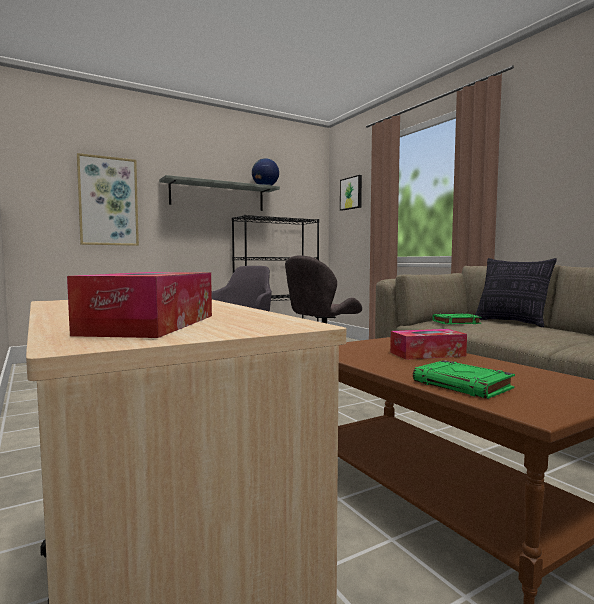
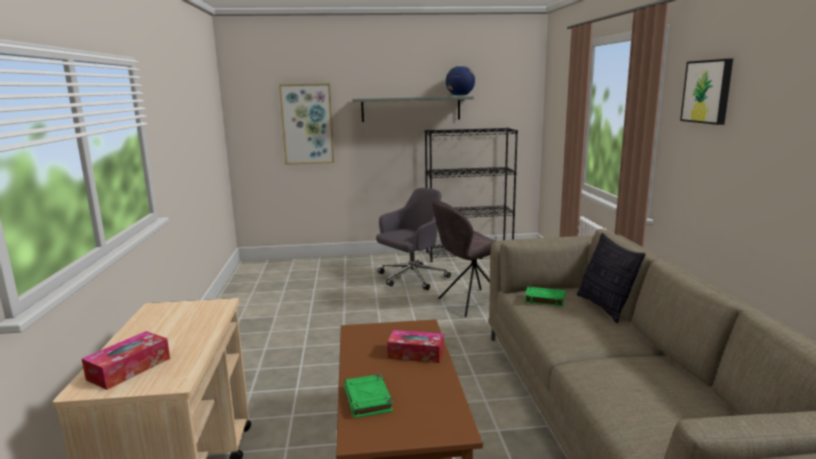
camera: 25 degrees right, 10 degrees up
(351, 193) = (559, 98): picture -> picture (707, 91)

